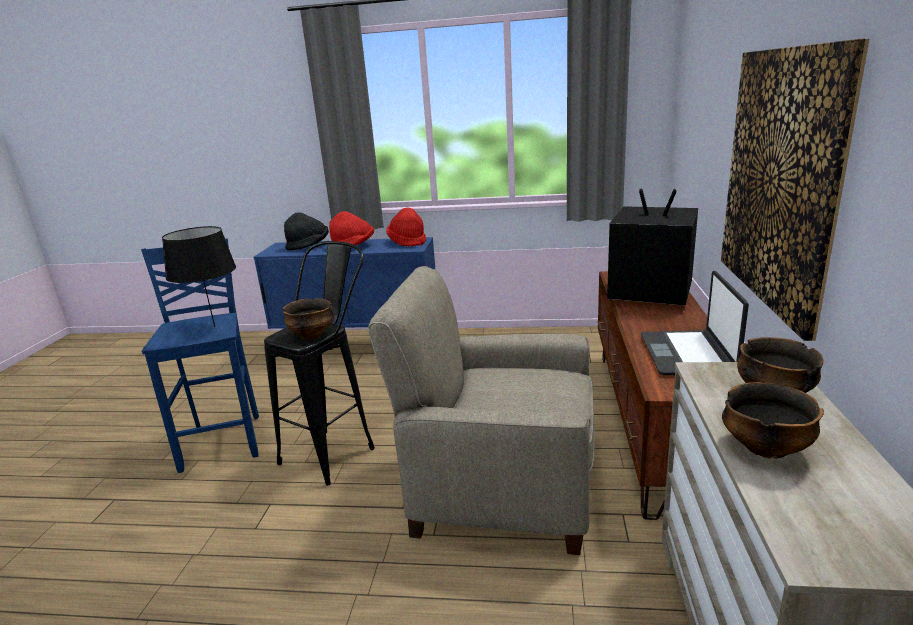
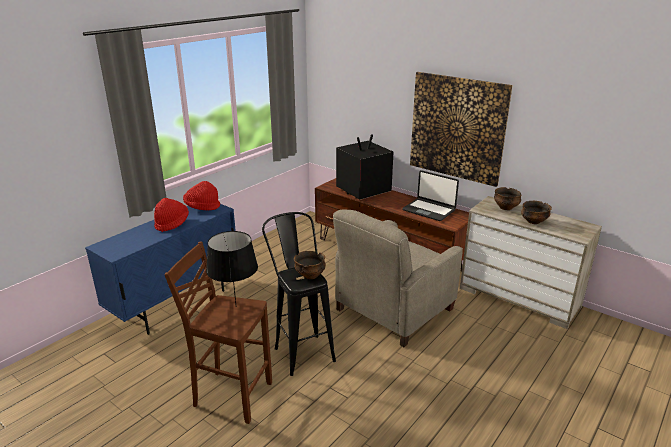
camera: 60 degrees left, 5 degrees up
(225, 441) = (231, 394): blue stool -> brown stool
(308, 246) = (132, 237): black hat -> none

